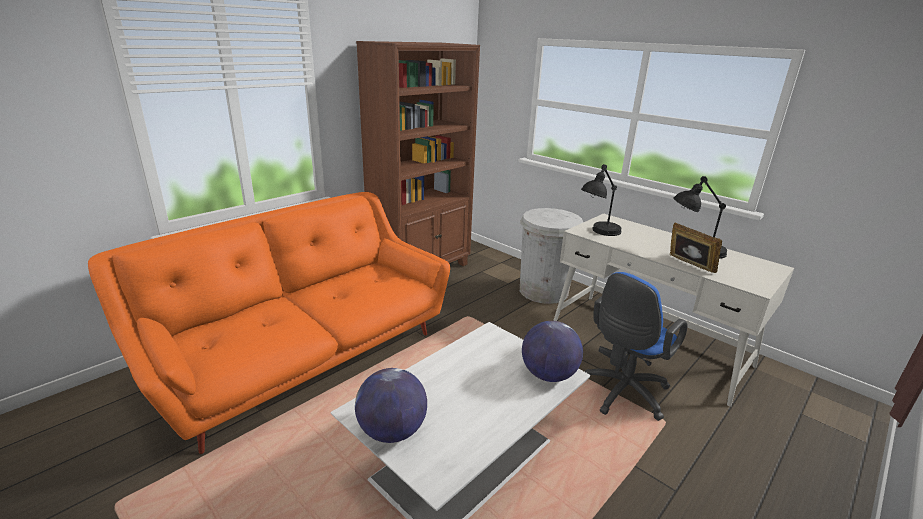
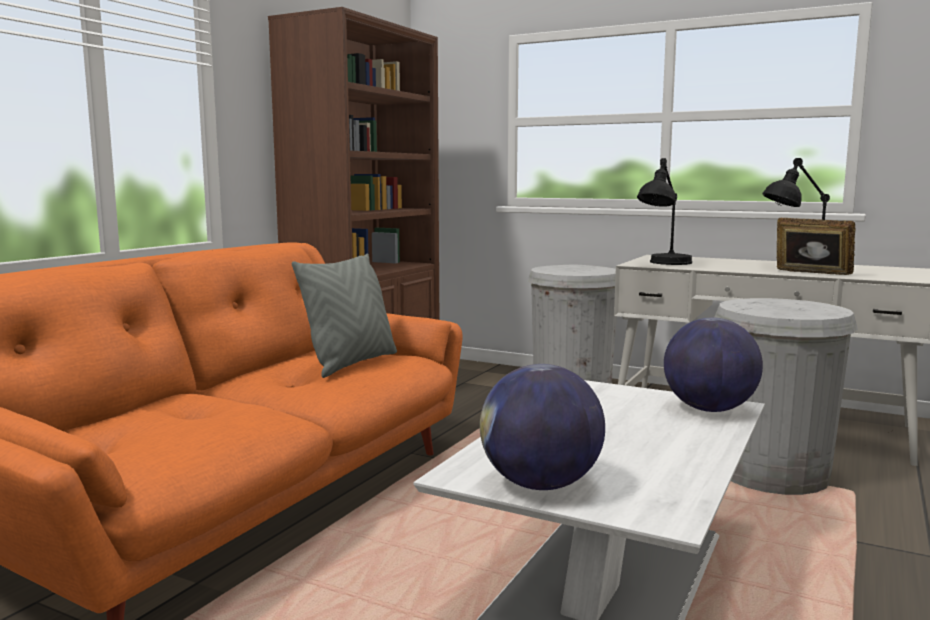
camera: 15 degrees left, 15 degrees down
(372, 286) = (350, 363): none -> grey pillow
(622, 394) = (771, 474): blue office chair -> white trash can

